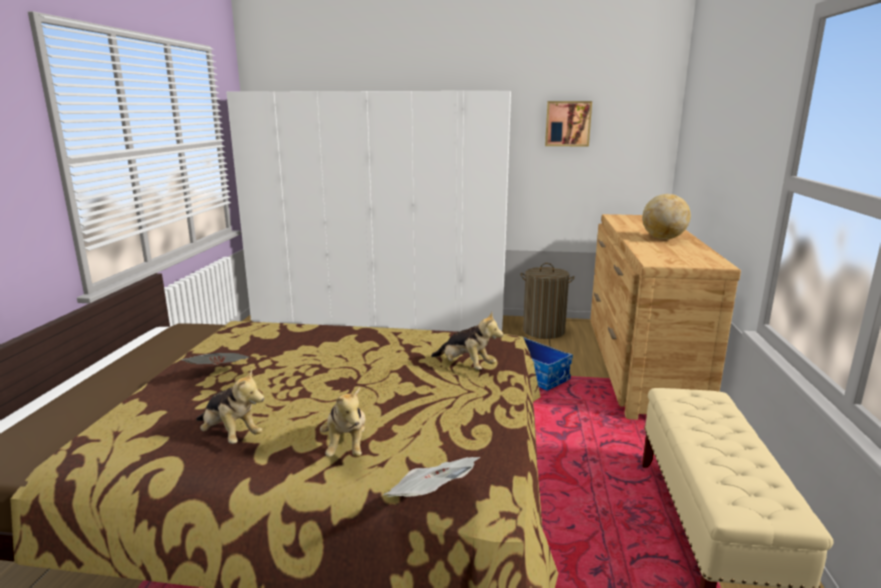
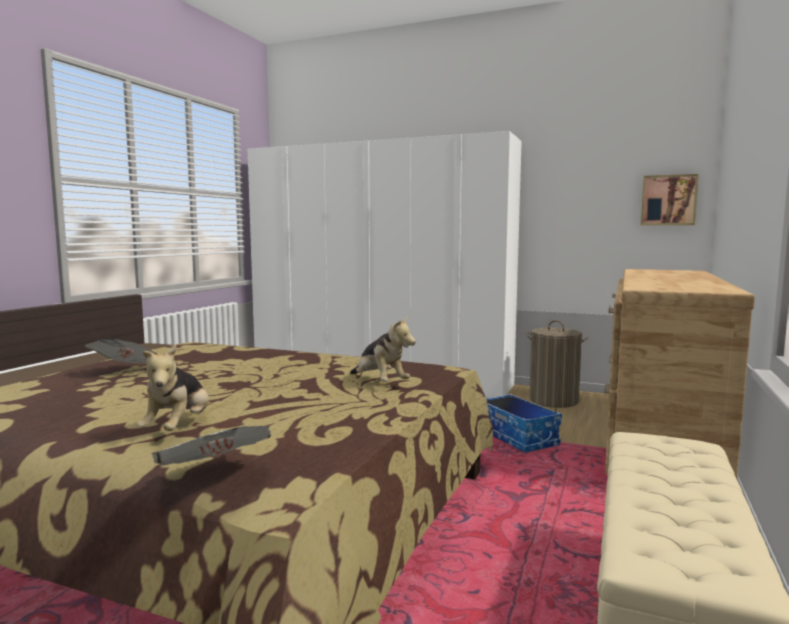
camera: 15 degrees right, 10 degrees down
(230, 435) = (80, 410): plush toy -> none
(568, 123) = (584, 171): picture -> picture (668, 200)
(663, 238) = (677, 279): globe -> none

